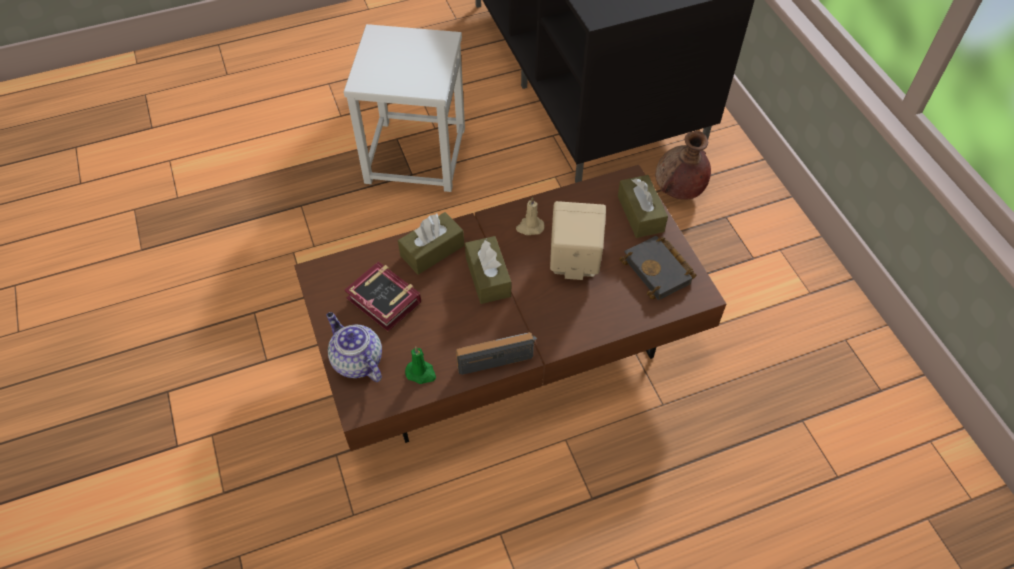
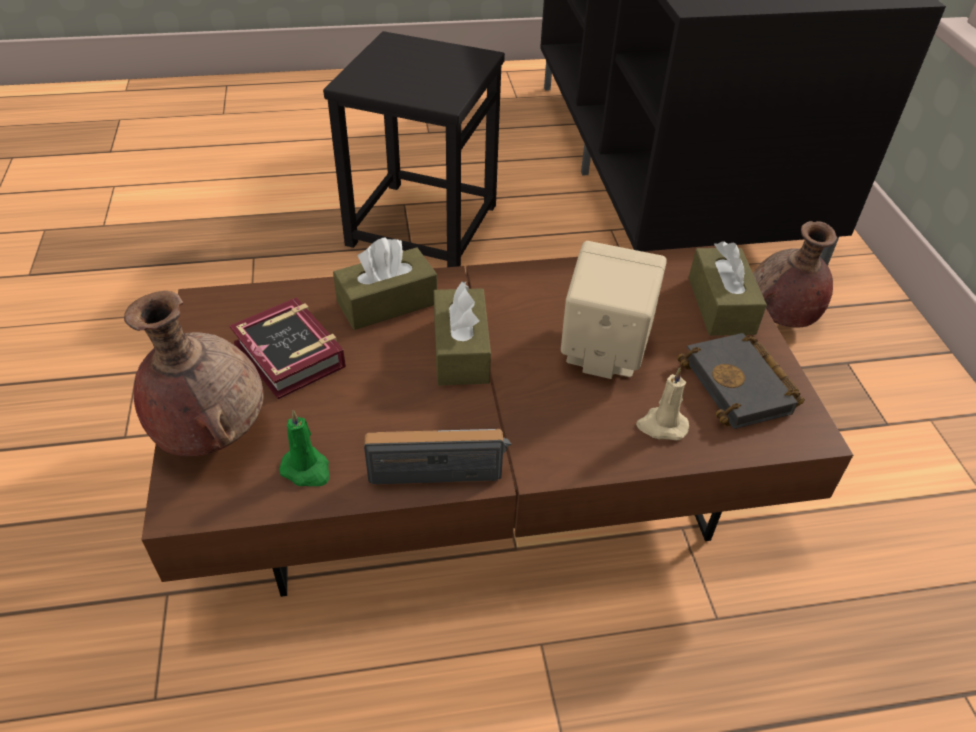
camera: 10 degrees right, 10 degrees down
(356, 361) = (211, 433): teapot -> brown vase
(415, 155) = (421, 224): white stool -> black stool
(530, 227) = (544, 296): beige candle -> beige candle (661, 426)

